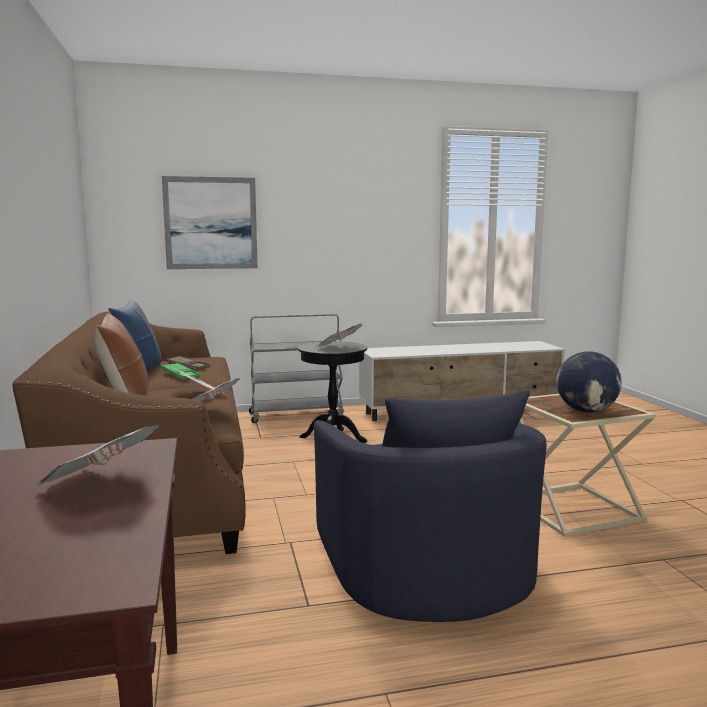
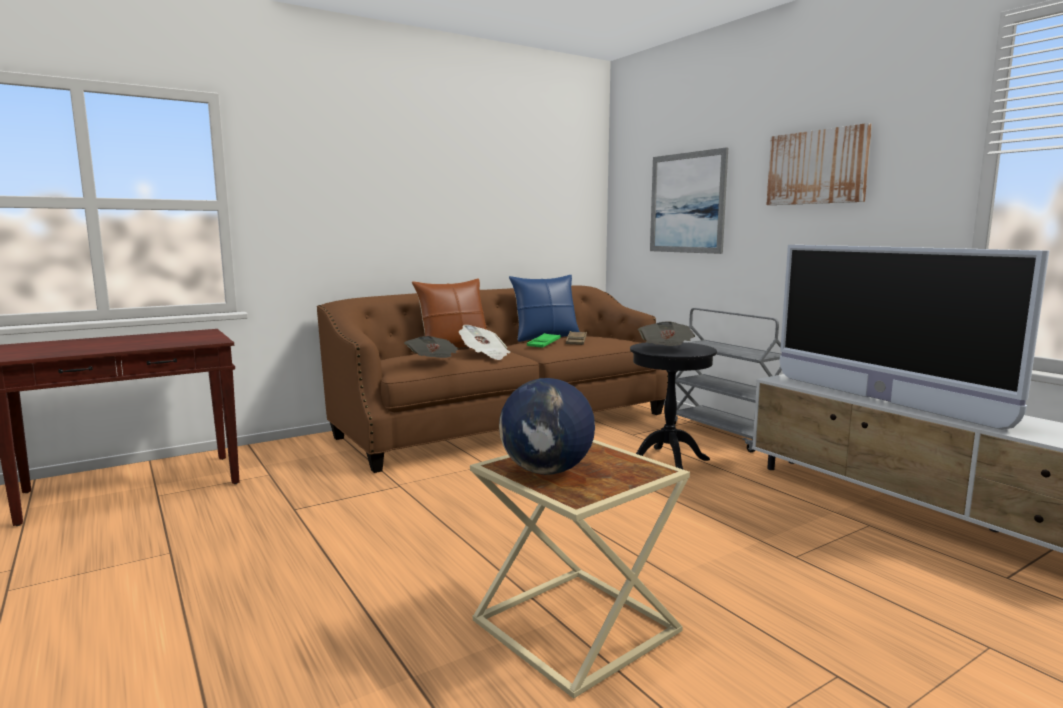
camera: 70 degrees right, 0 degrees up
(100, 485) = (143, 343): newspaper -> none
(338, 202) = (817, 167): none -> picture
(424, 566) = (369, 544): blue armchair -> none
(445, 351) = (880, 400): none -> television

